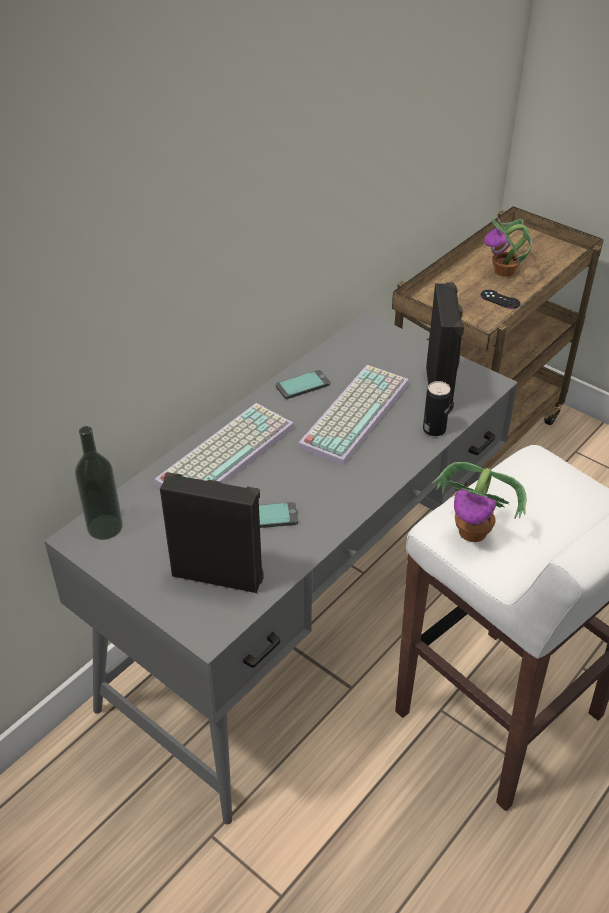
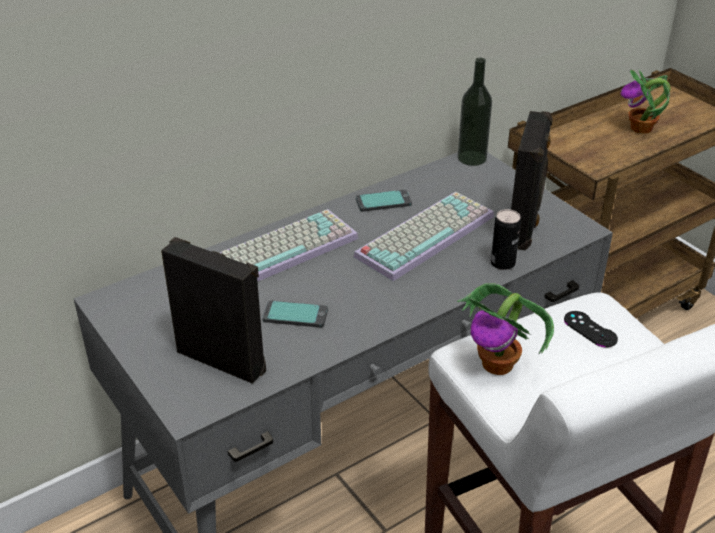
camera: 15 degrees right, 5 degrees down
(105, 527) = (134, 296): bottle -> bottle (472, 158)
(500, 299) = (626, 153): black game controller -> black game controller (590, 329)

